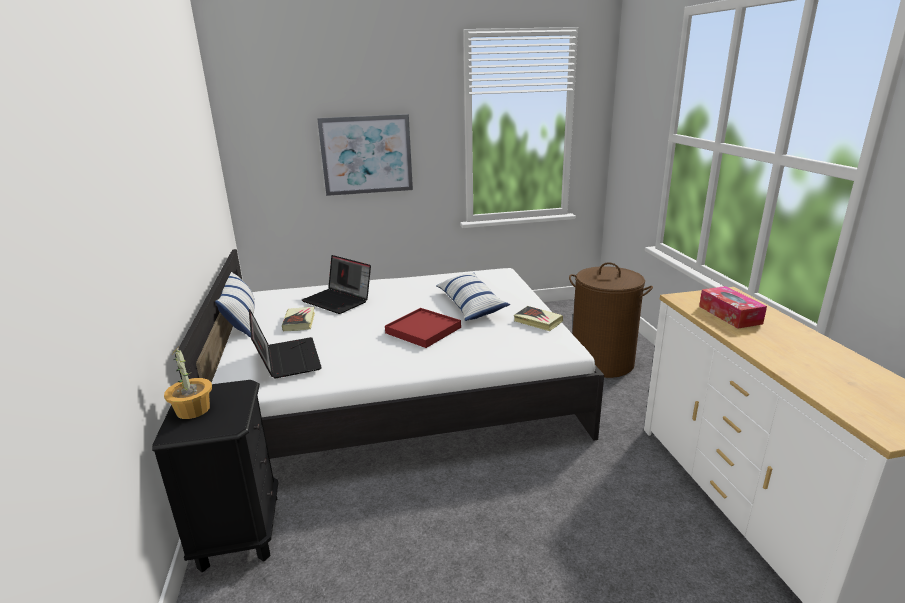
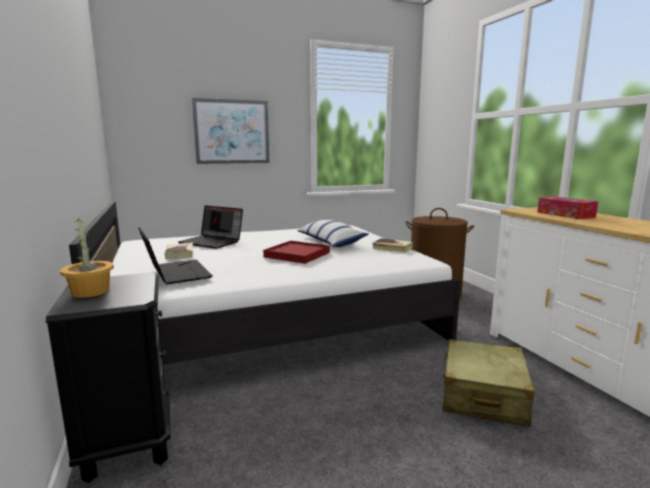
camera: 10 degrees left, 10 degrees down
(241, 319) = (121, 254): pillow -> none
(598, 515) = (483, 395): none -> beige suitcase

